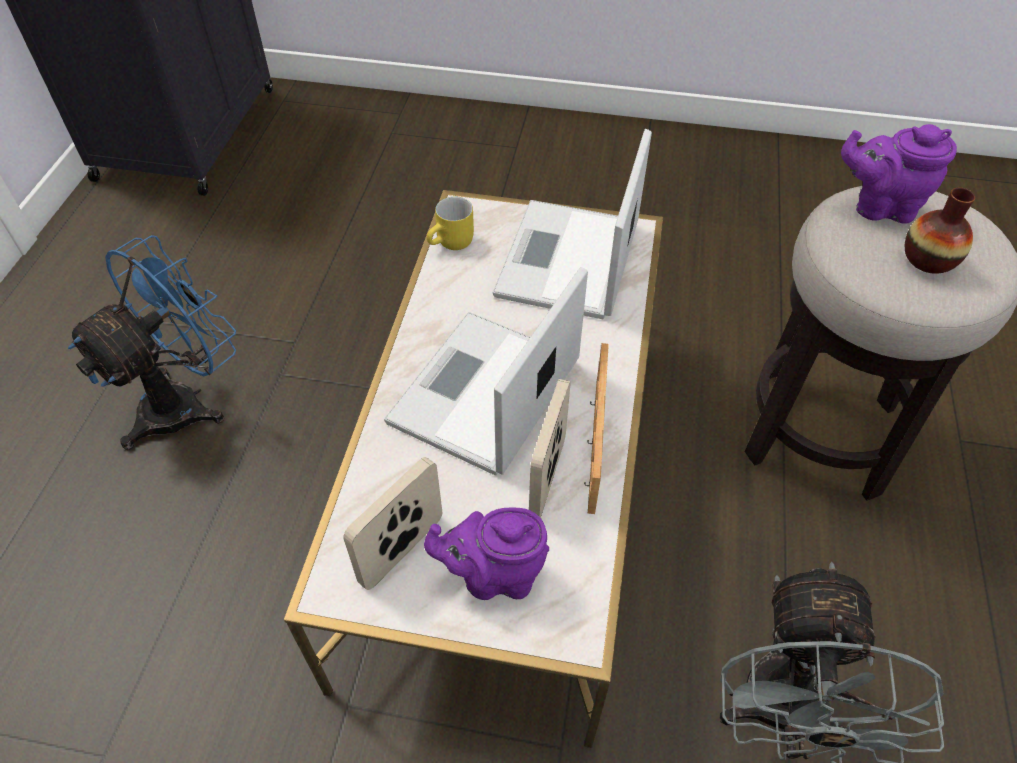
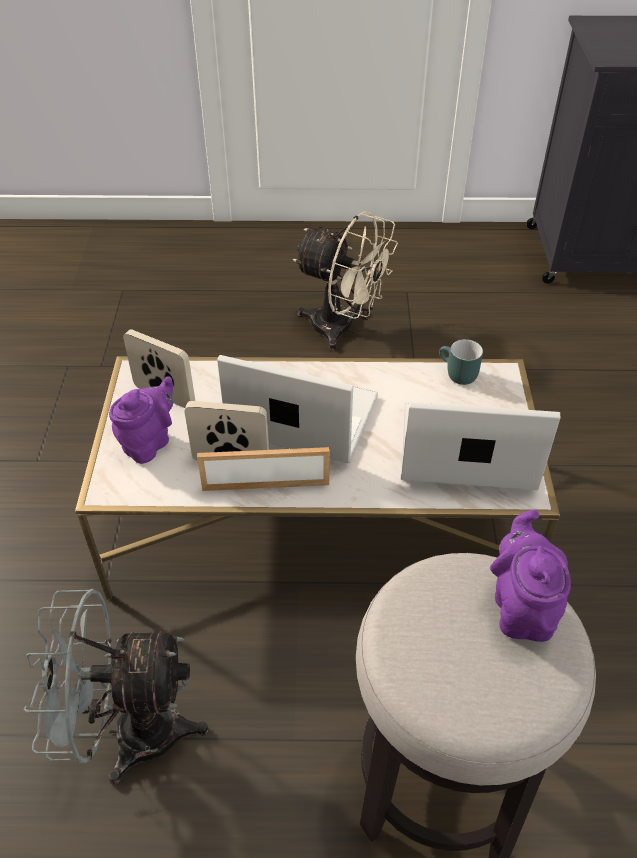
camera: 80 degrees right, 5 degrees down
(186, 402) = (342, 329): blue fan -> beige fan
(452, 244) = (456, 374): yellow mug -> turquoise mug
(494, 575) = (149, 442): purple teapot -> purple teapot turned 45 degrees clockwise
(928, 259) = (446, 645): vase -> none

